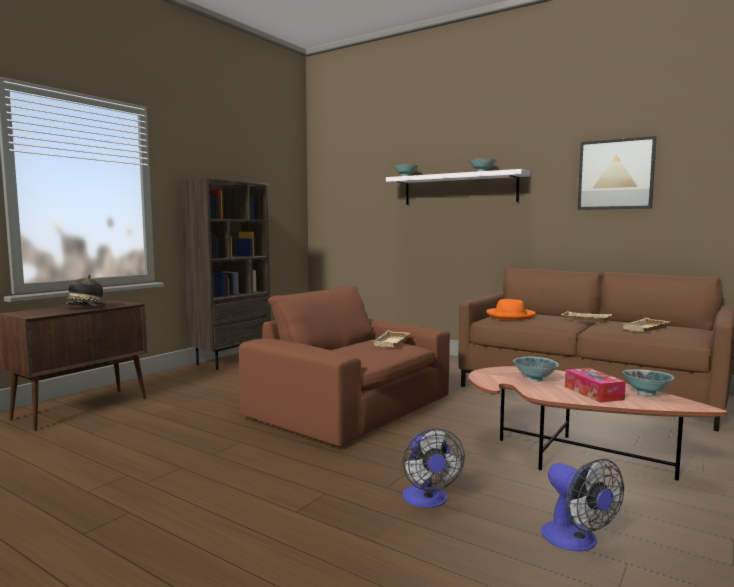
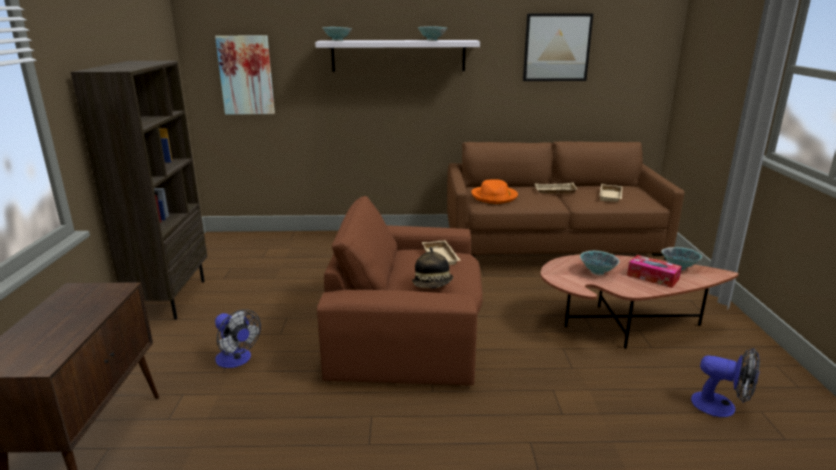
camera: 35 degrees left, 15 degrees up
(84, 308) = (77, 319): hat -> hat (433, 285)
(346, 208) = (246, 75): none -> picture
(427, 500) = (604, 413): fan -> fan (237, 360)

